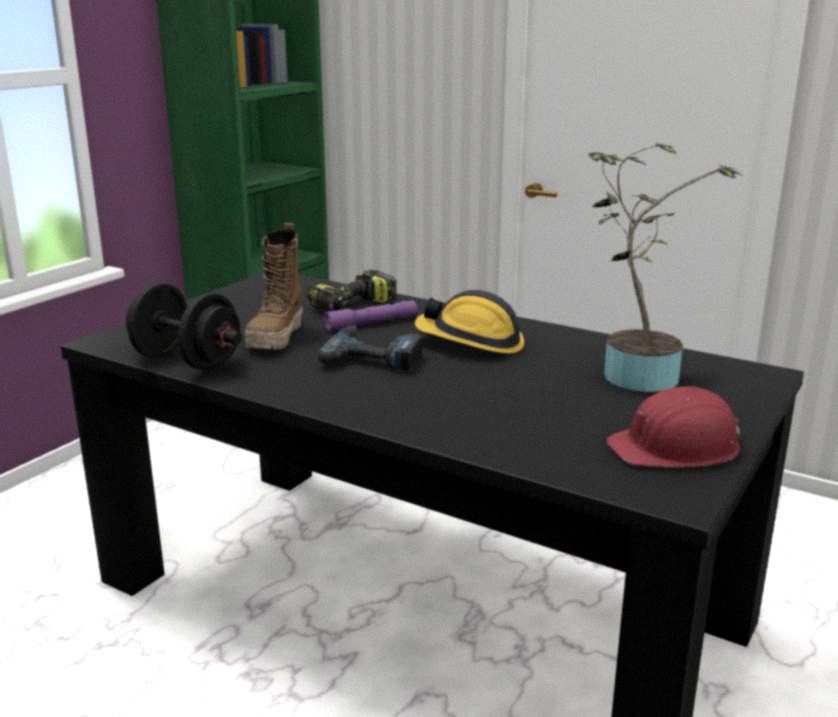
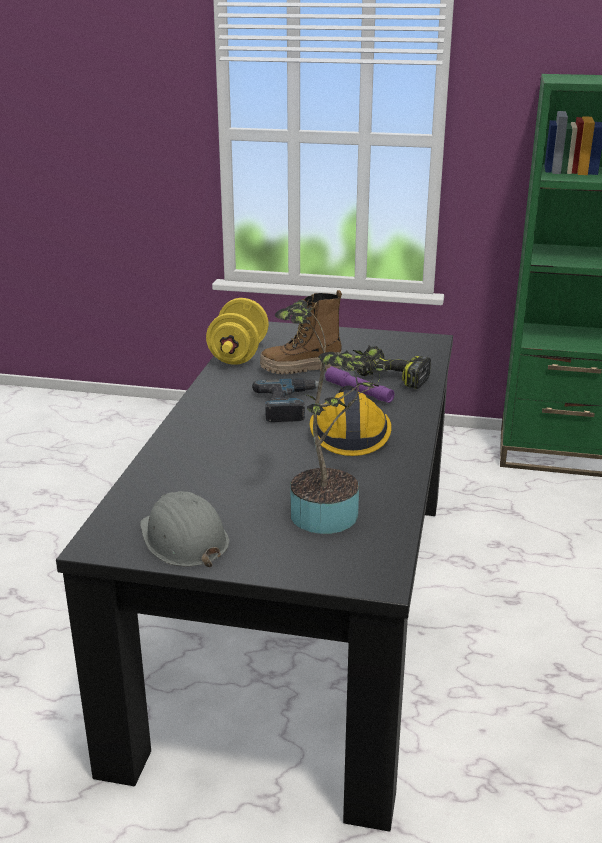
camera: 70 degrees right, 5 degrees up
(186, 361) = (238, 354): black dumbbell -> yellow dumbbell
(676, 447) = (183, 539): red hard hat -> grey hard hat

